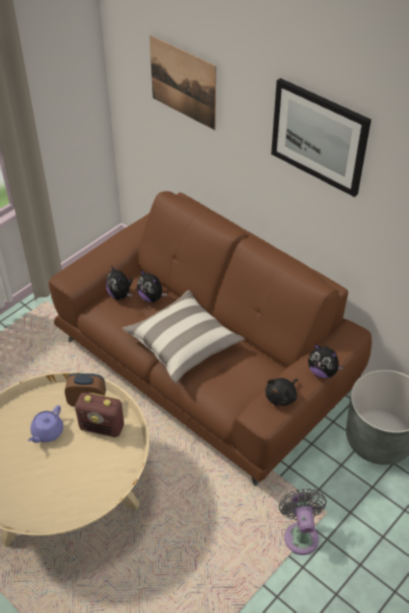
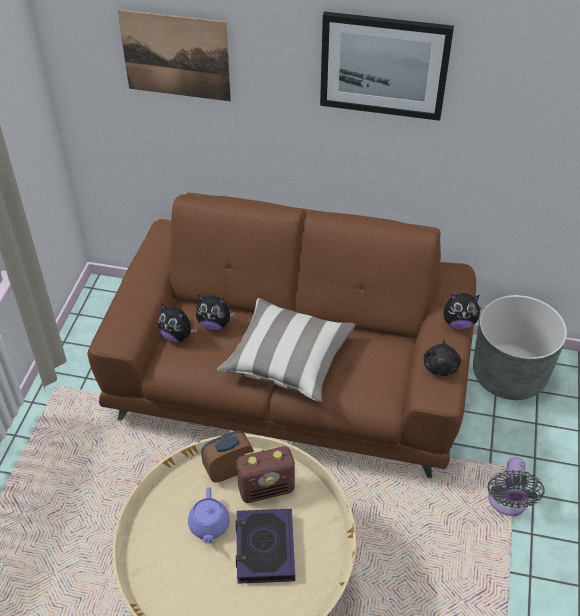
camera: 30 degrees left, 0 degrees up
(70, 466) = (264, 549): none -> book
(300, 534) = (507, 503): grey fan -> grey fan turned 135 degrees counterclockwise

